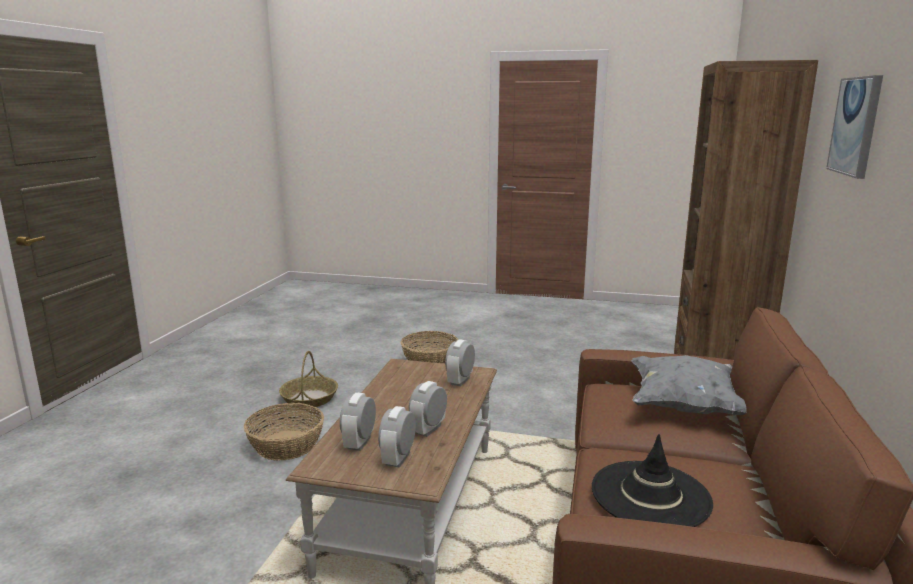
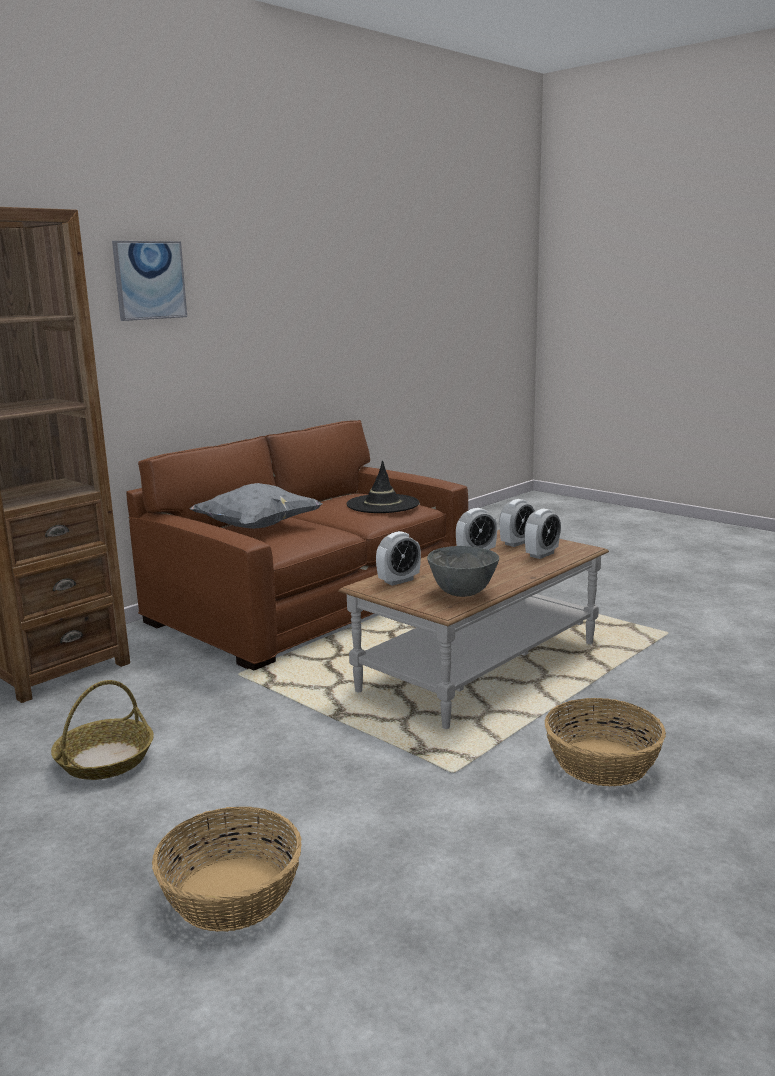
camera: 150 degrees left, 0 degrees up
(309, 398) = (548, 850): basket -> basket (105, 760)
(399, 379) = (462, 593): none -> grey bowl

